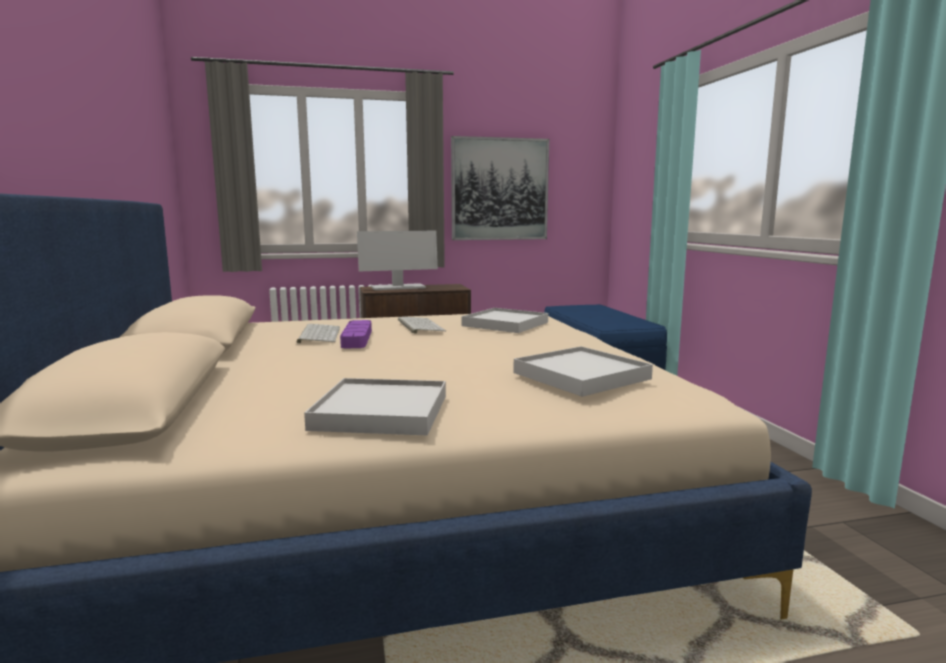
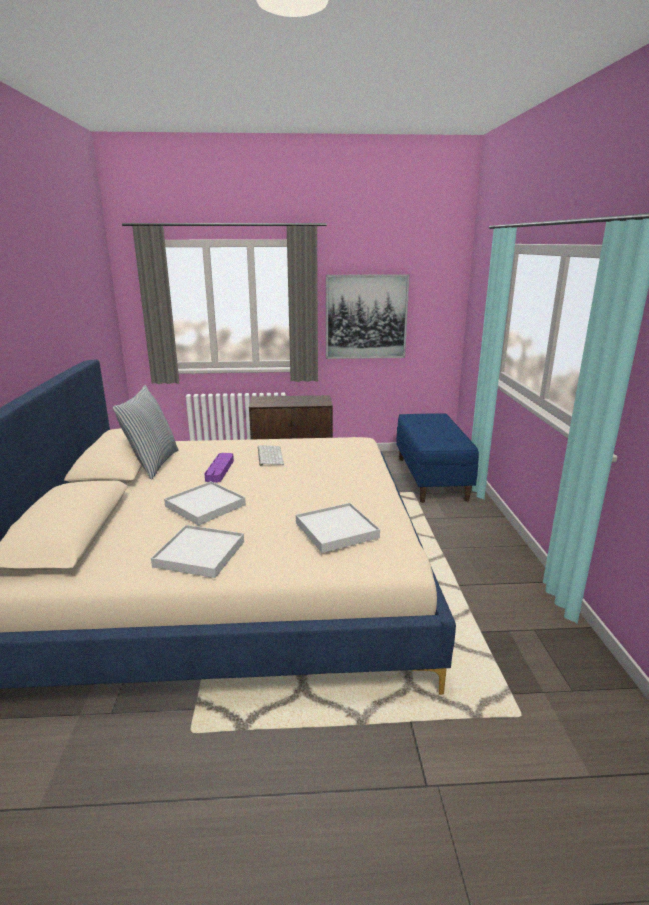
camera: 10 degrees right, 10 degrees up
(250, 338) = (152, 464): none -> pillow
(318, 334) = (197, 463): keyboard -> none
(397, 287) = (278, 400): monitor -> none
(505, 324) = (331, 457): white tray -> white tray (205, 505)

